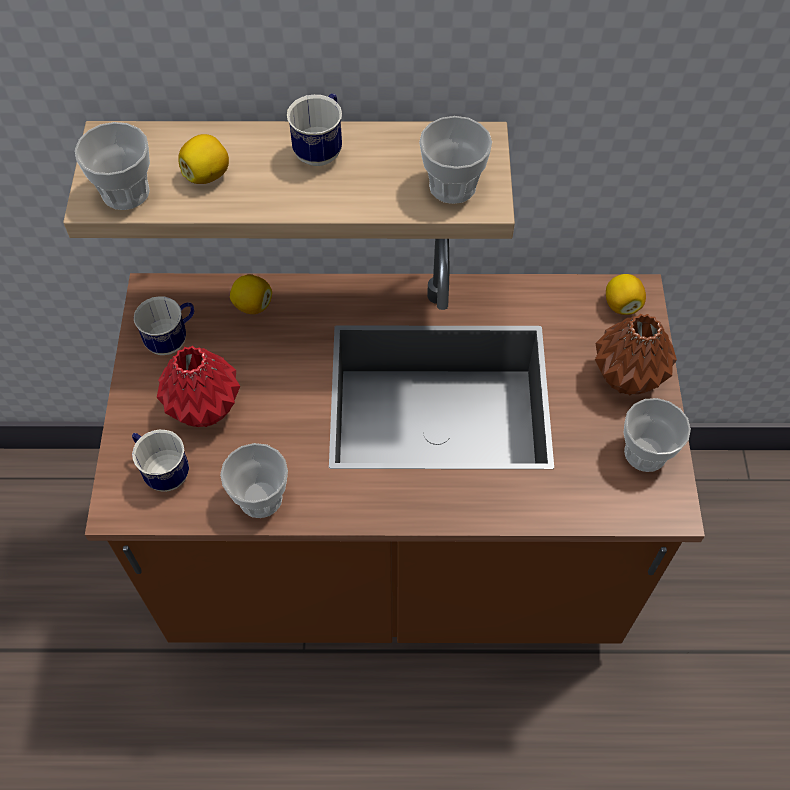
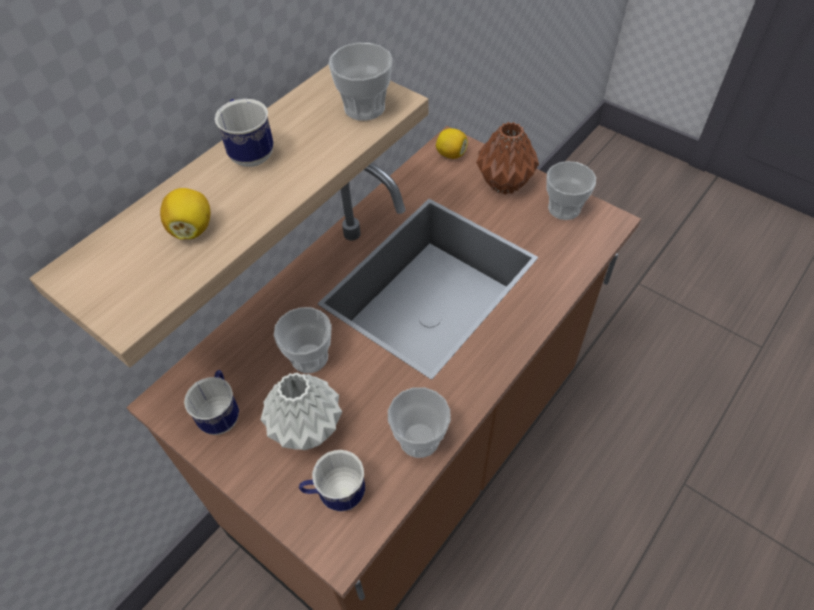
camera: 50 degrees left, 5 degrees down
(126, 192) = (144, 290): cup -> cup (309, 357)
(203, 410) = (307, 431): red vase -> grey vase
(253, 305) = (247, 342): lemon -> none

